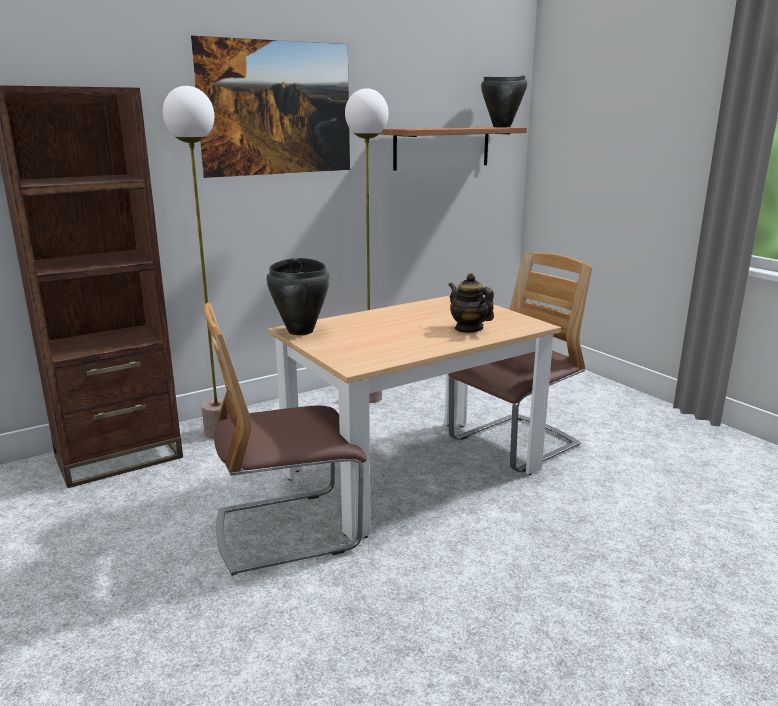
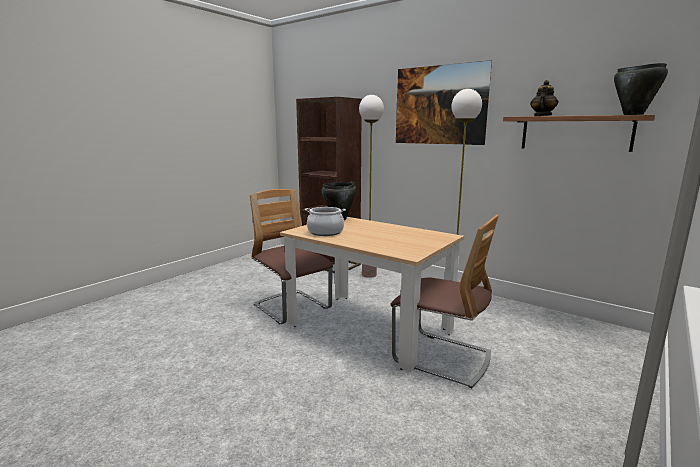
camera: 70 degrees right, 5 degrees down
(383, 348) = (325, 232): none -> cooking pot
(468, 329) = (380, 242): teapot -> teapot (542, 116)

